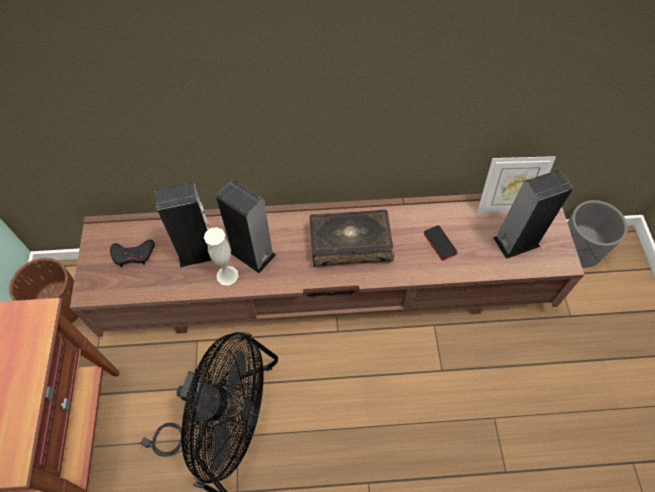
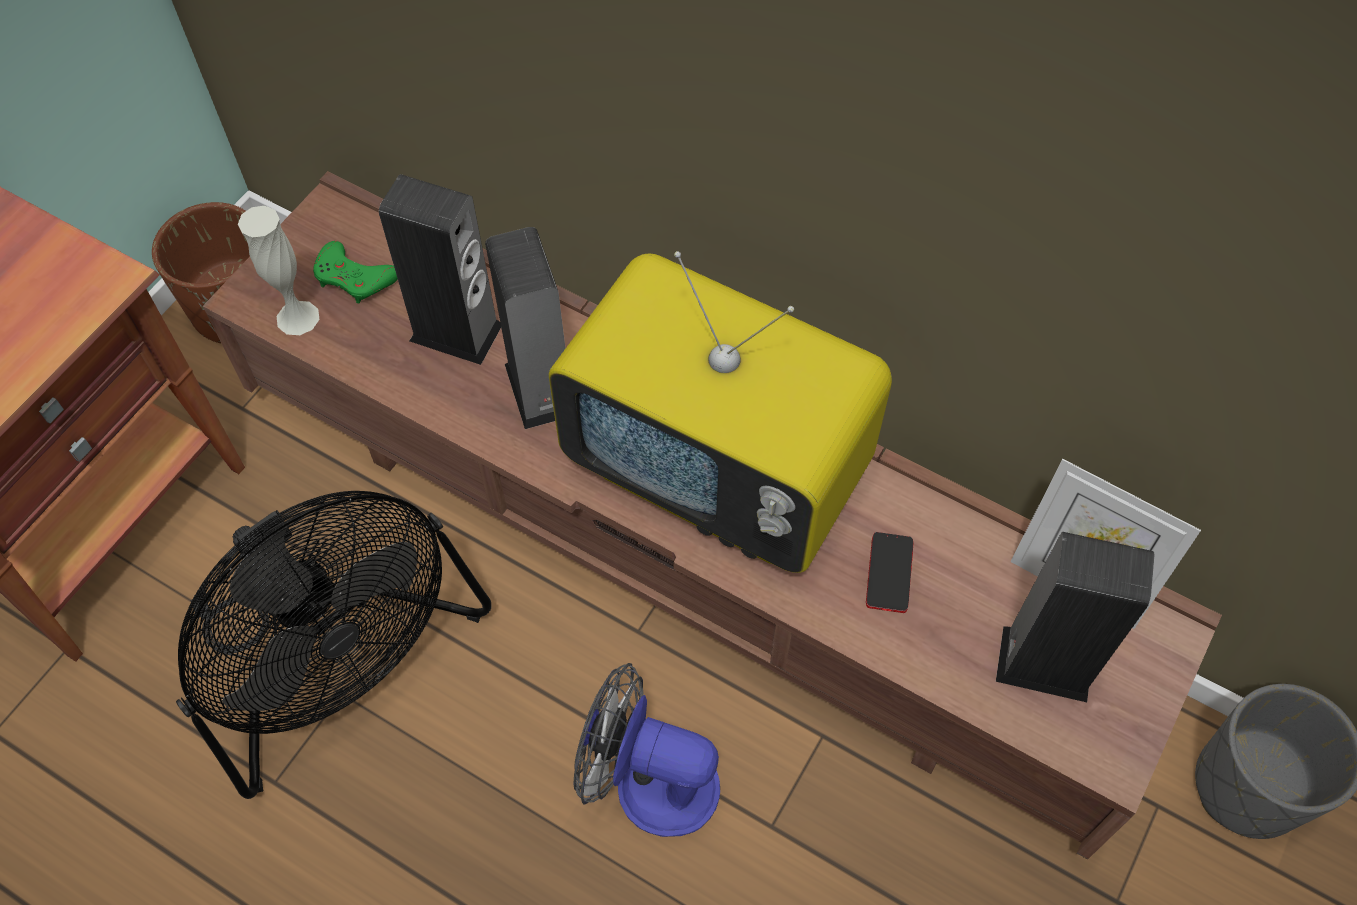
camera: 35 degrees right, 0 degrees up
(133, 254) = (354, 278): black game controller -> green game controller
(227, 275) = (471, 400): white vase -> white vase (297, 317)
(350, 244) = (720, 473): book -> television
(386, 385) = (649, 781): none -> fan

